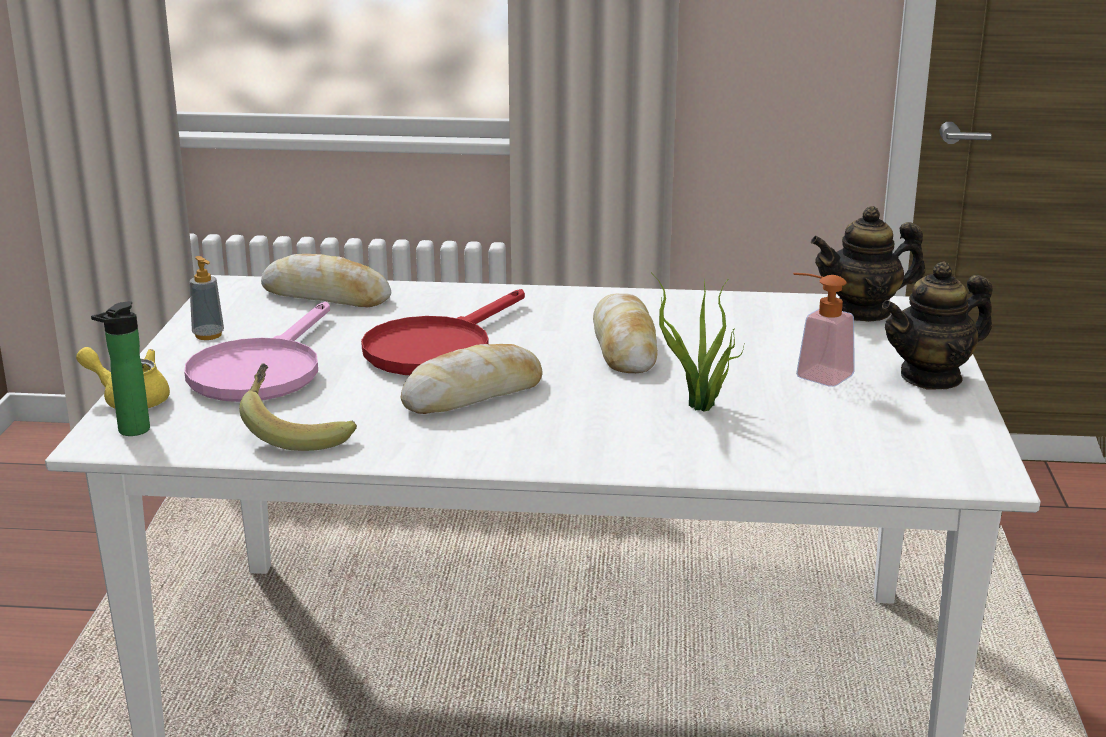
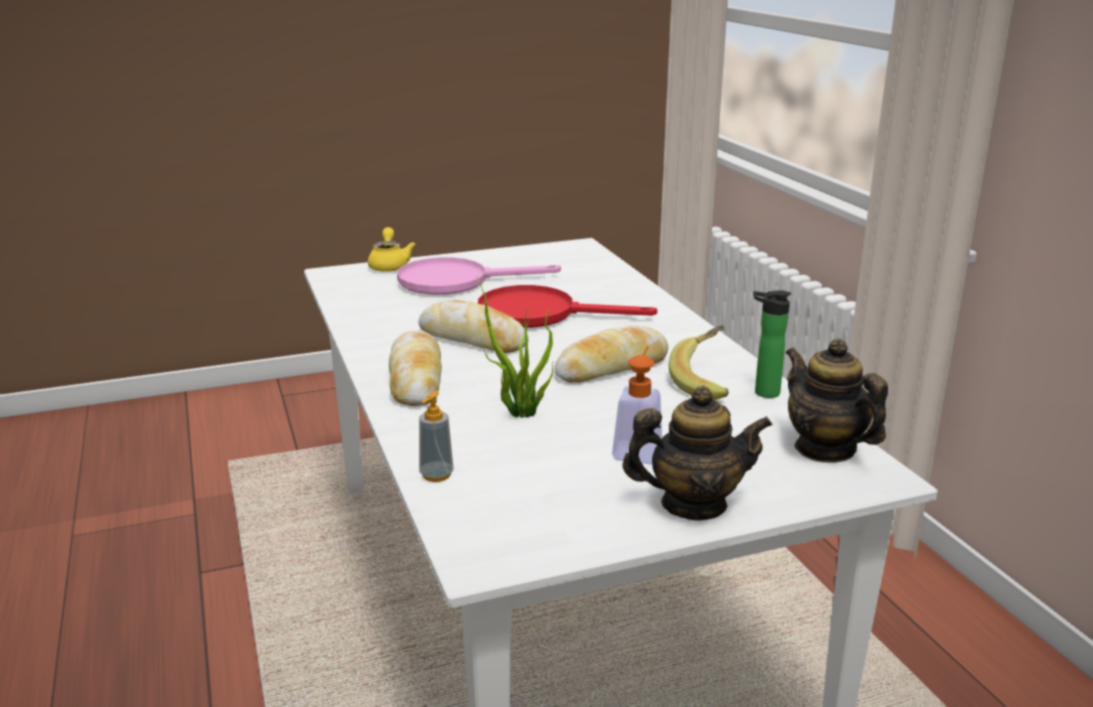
camera: 65 degrees right, 0 degrees up
(130, 432) = (347, 275): bottle -> bottle (763, 392)
(208, 335) = (495, 259): soap dispenser -> soap dispenser (436, 475)
(297, 432) = (375, 309): banana -> banana (708, 382)
(326, 296) = (594, 269): bread -> bread (415, 379)
(931, 377) = (693, 505): teapot -> teapot turned 135 degrees clockwise

